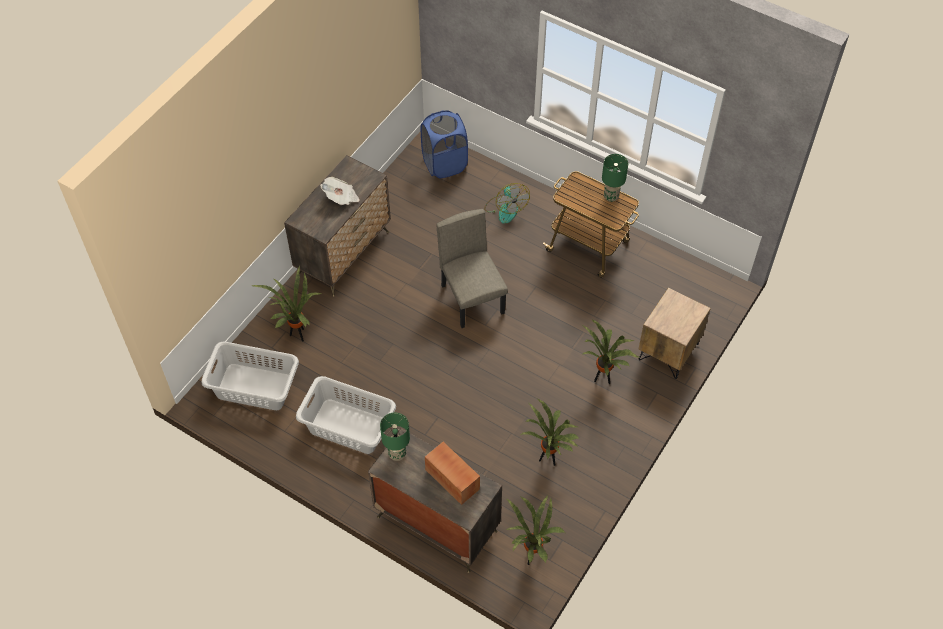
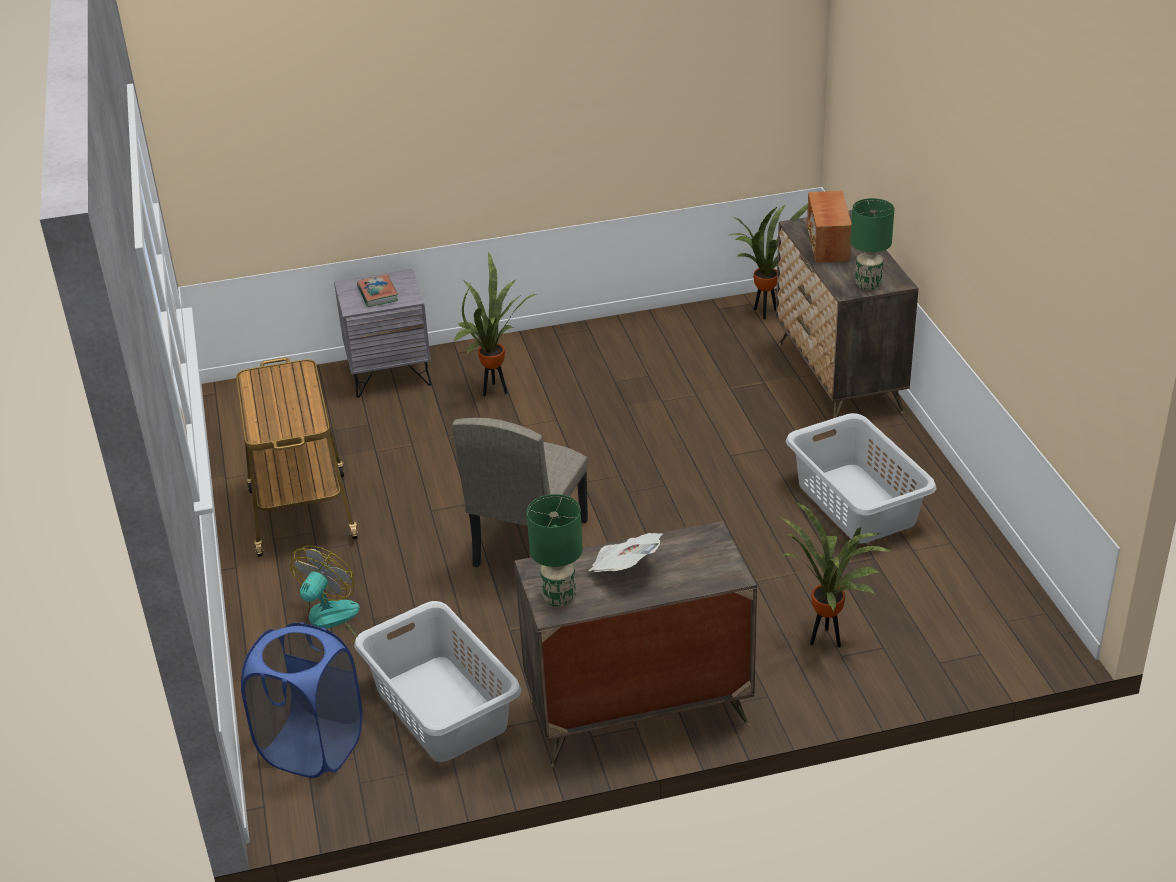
camera: 135 degrees left, 20 degrees down
(254, 386) = (953, 613): grey laundry basket -> grey laundry basket (441, 709)
(548, 460) = (651, 363): potted plant -> none
(610, 196) = (259, 393): green table lamp -> green table lamp (559, 598)
(669, 352) = (389, 374): brown nightstand -> grey nightstand
(674, 314) = (377, 294): none -> book

